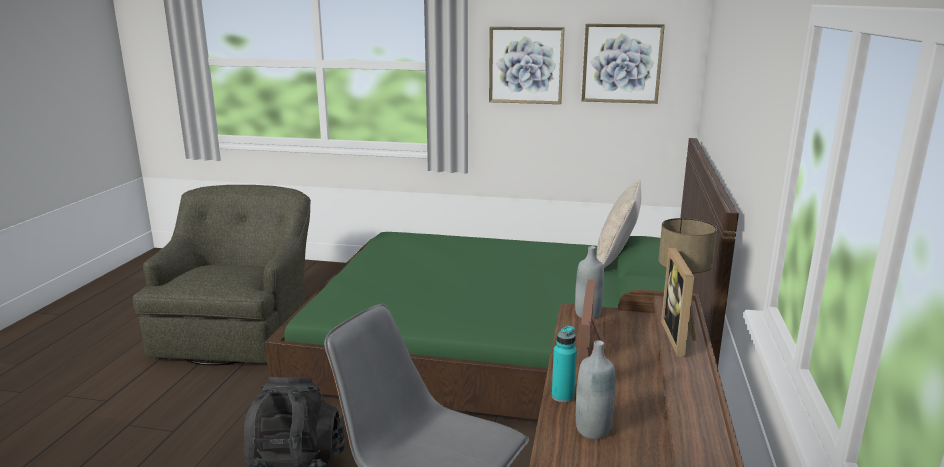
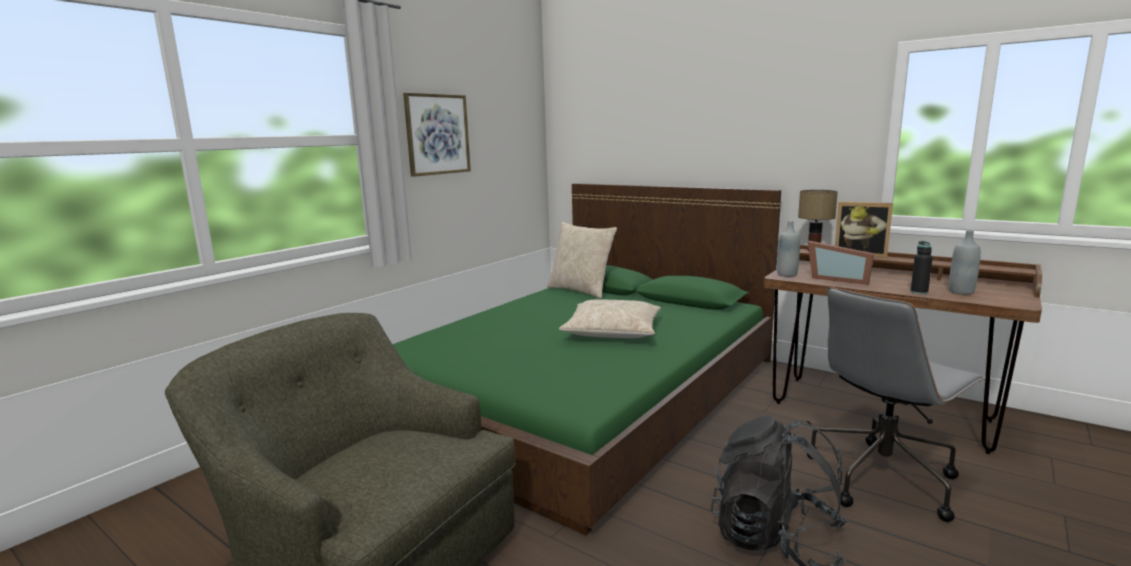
camera: 65 degrees left, 5 degrees down
(496, 295) = (612, 331): none -> beige pillow
(562, 396) = (919, 292): turquoise bottle -> black bottle
(621, 63) = (503, 129): picture -> none

